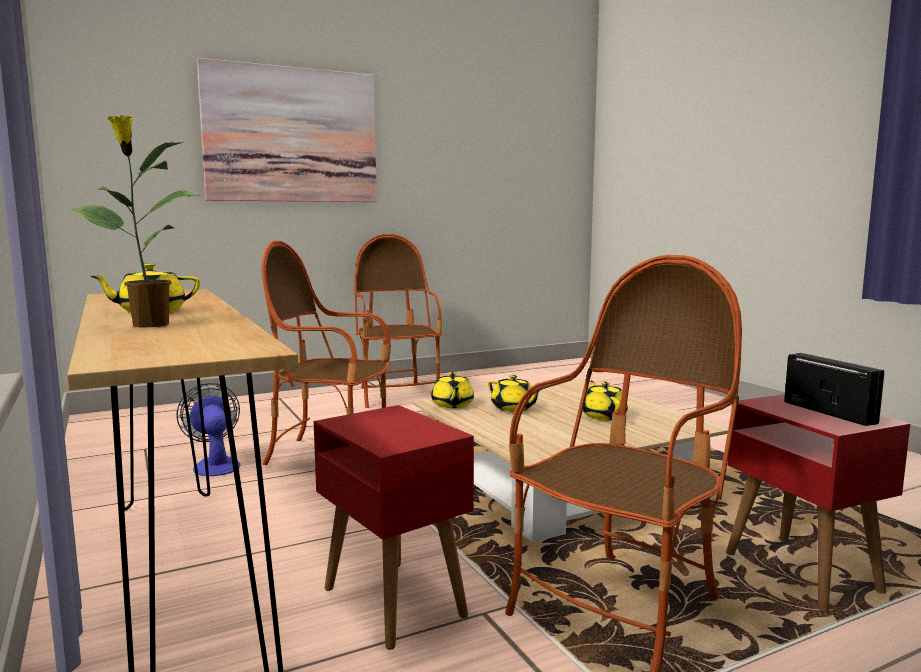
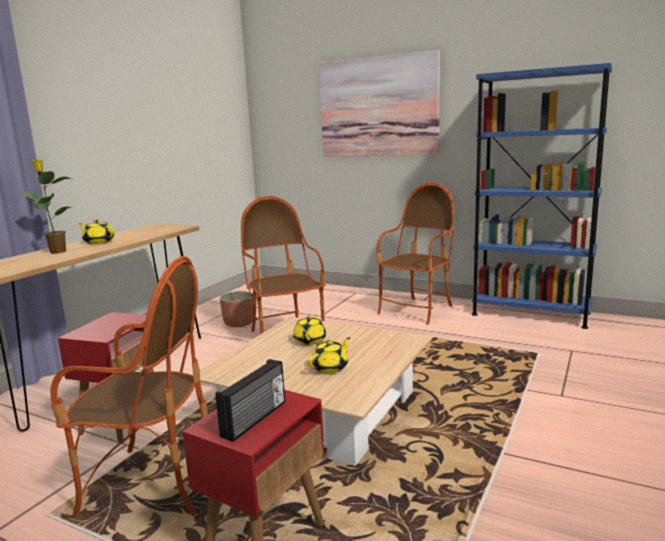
camera: 55 degrees right, 5 degrees up
(215, 465) = (239, 323): fan -> planter
(452, 405) = (293, 326): yellow teapot -> none
(494, 374) = (530, 314): none -> blue bookcase

